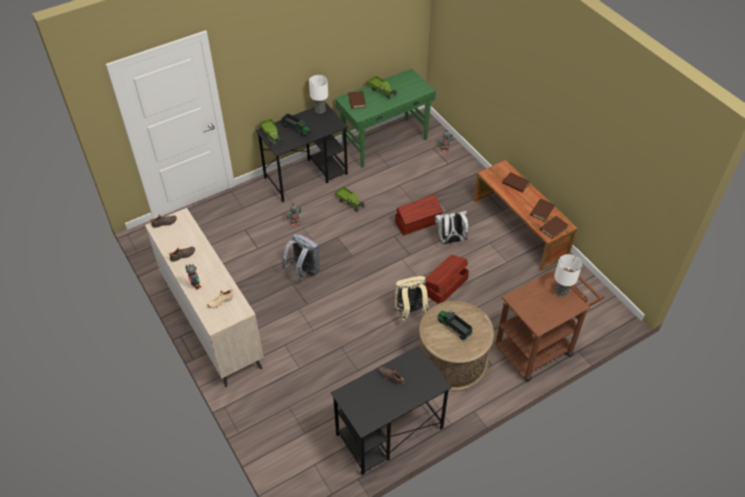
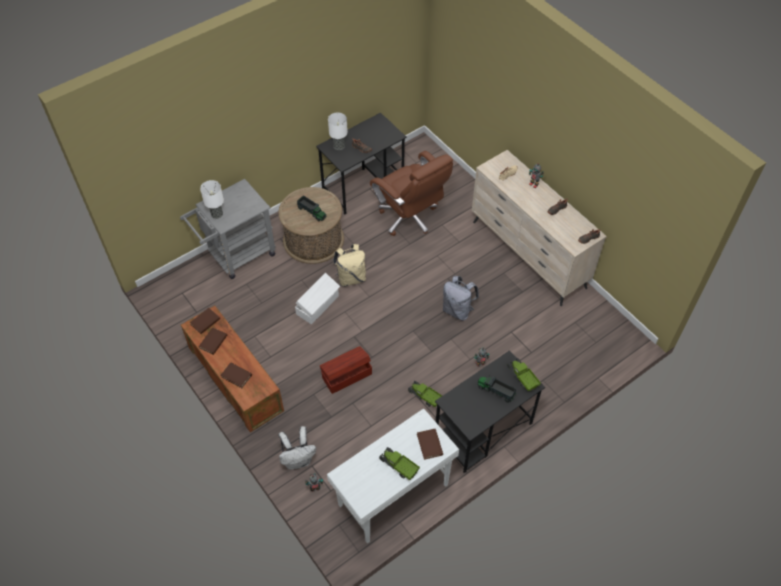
camera: 175 degrees right, 5 degrees up
(319, 110) = (475, 425): table lamp -> table lamp (339, 146)
(335, 378) = (410, 219): none -> brown office chair
(385, 142) = (393, 496): green console table -> white console table
(445, 286) = (318, 305): brown storage box -> white storage box
(450, 240) = (311, 356): white backpack -> white backpack (298, 460)
(539, 347) = (237, 256): brown cart -> grey cart

